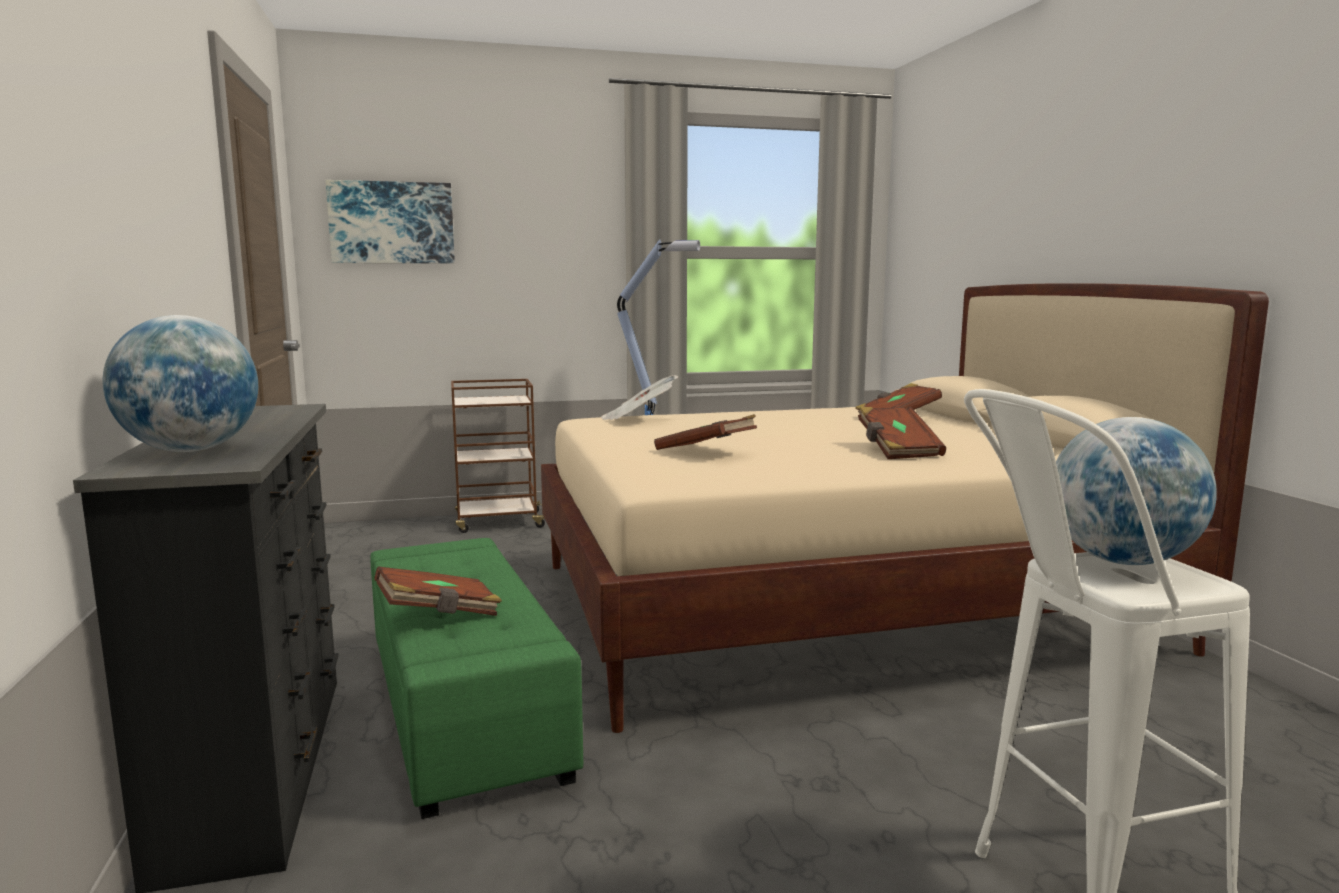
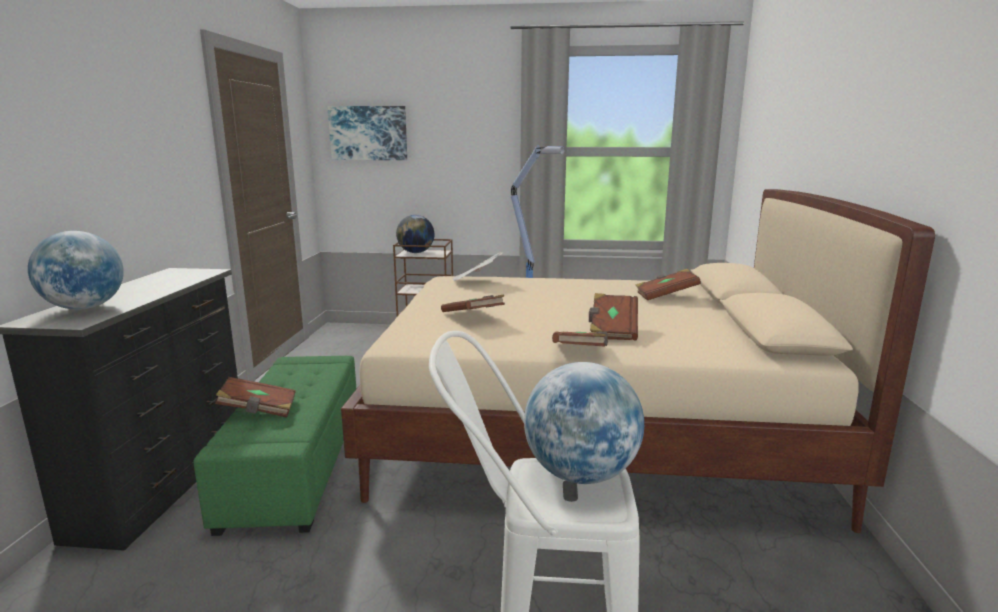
camera: 20 degrees right, 5 degrees up
(479, 400) = (416, 252): none -> globe
(902, 472) = (579, 354): none -> brown book

